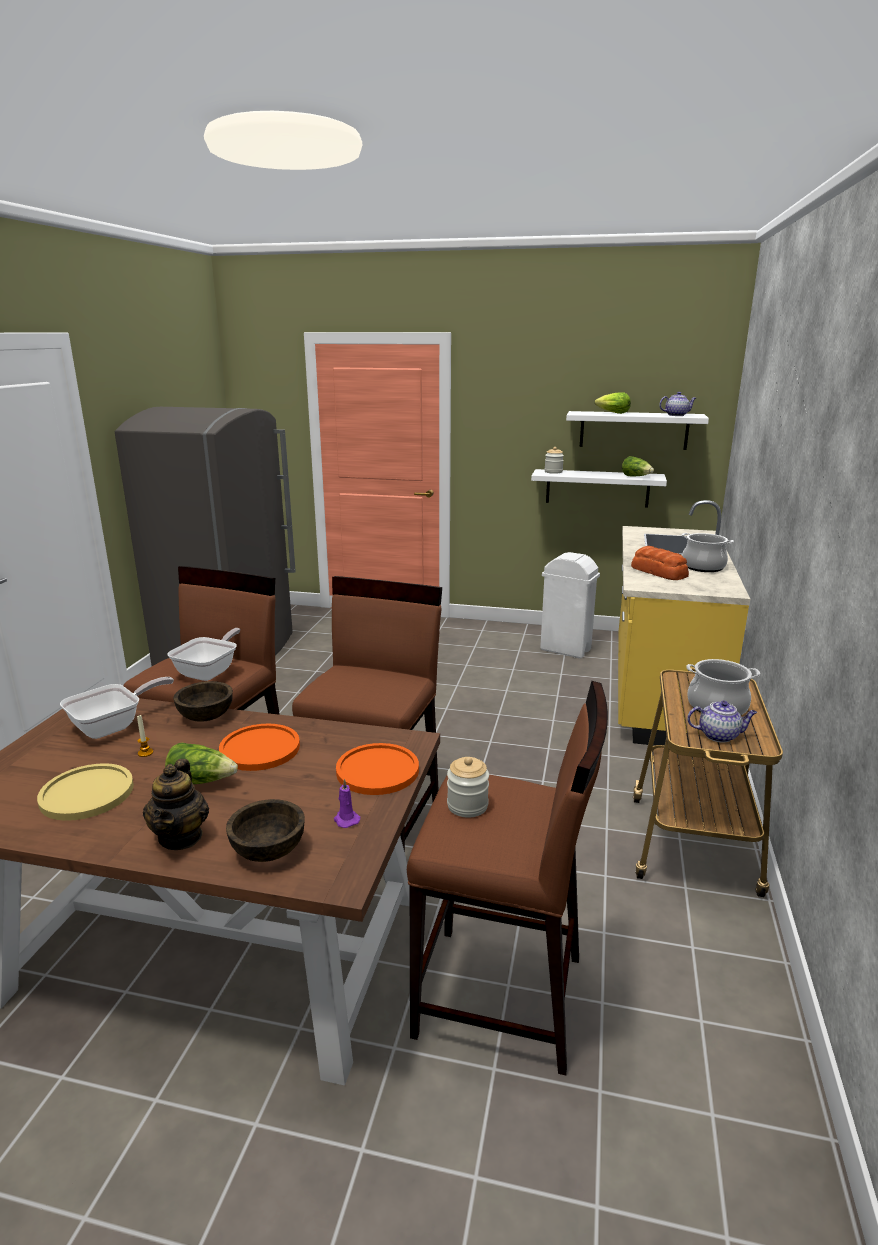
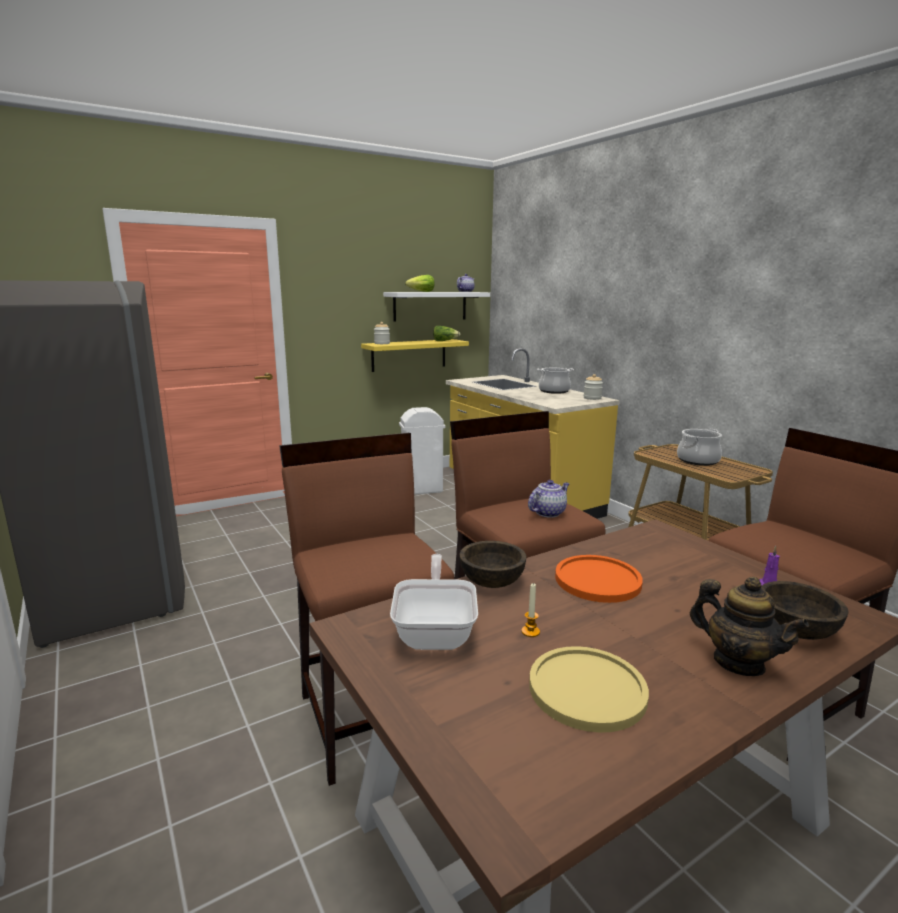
camera: 45 degrees left, 5 degrees down
(201, 781) = (632, 622): lettuce -> none
(211, 671) = (392, 551): frying pan -> none
(377, 770) = (694, 553): orange plate -> none
(467, 806) = (781, 545): jar -> jar (592, 398)
(597, 488) = (409, 355): white shelf -> yellow shelf
(659, 572) = (543, 397): bread -> none
(719, 735) = (733, 472): teapot -> teapot (548, 512)

